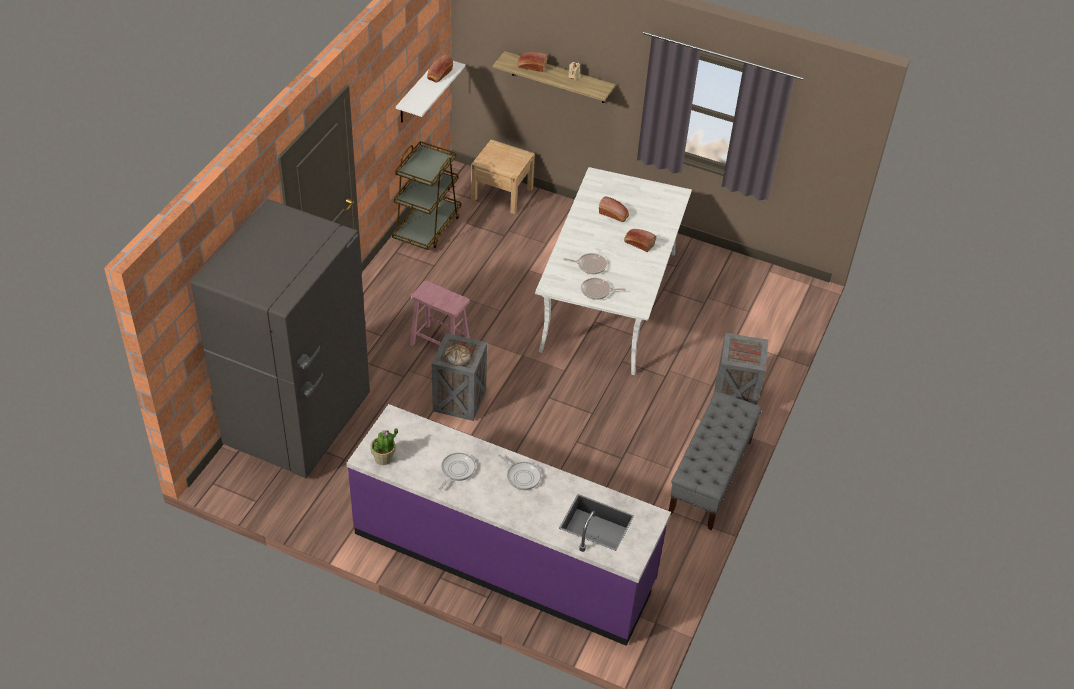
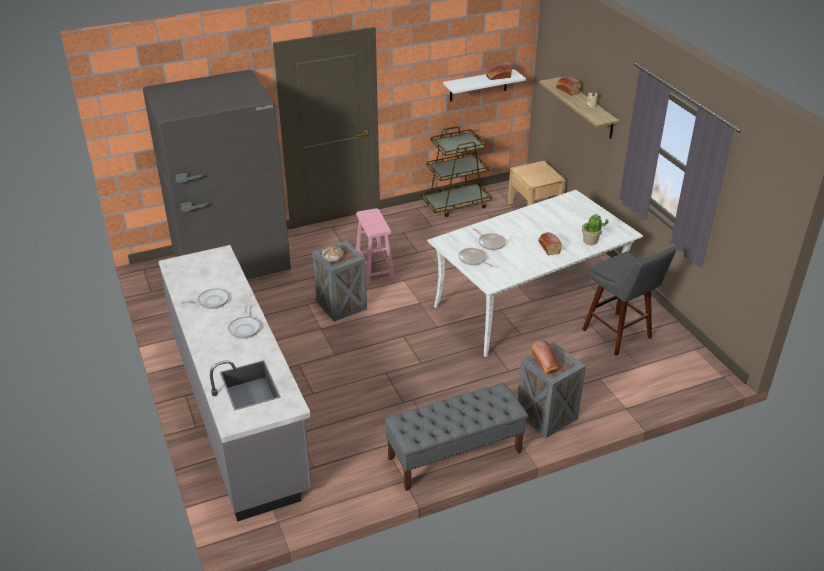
camera: 45 degrees right, 10 degrees down
(384, 458) = (181, 270): potted plant -> potted plant (590, 241)
(504, 557) = (239, 410): purple counter -> grey counter
(614, 215) = (554, 223): bread -> bread (545, 363)
(707, 291) = (619, 335): none -> grey stool

